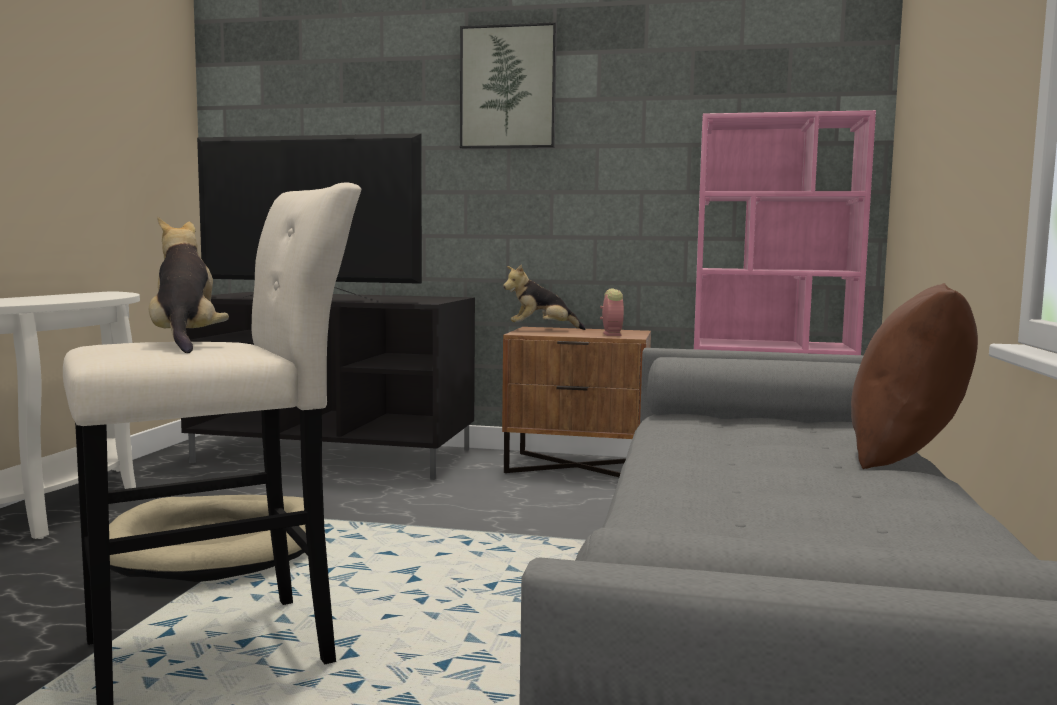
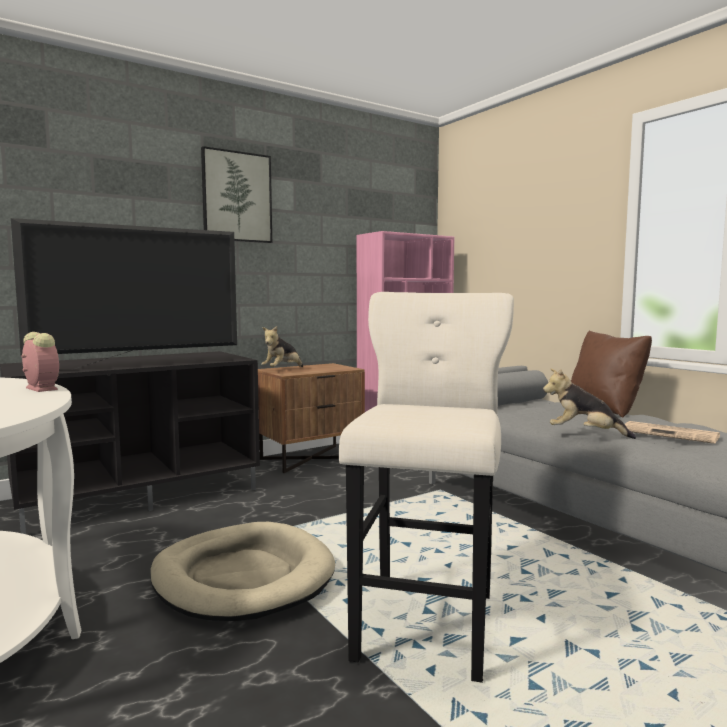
camera: 45 degrees left, 0 degrees up
(186, 343) = (406, 409): plush toy -> plush toy (584, 434)
(611, 334) = (332, 368): alarm clock -> alarm clock (40, 388)
(813, 505) = (671, 434): none -> newspaper

